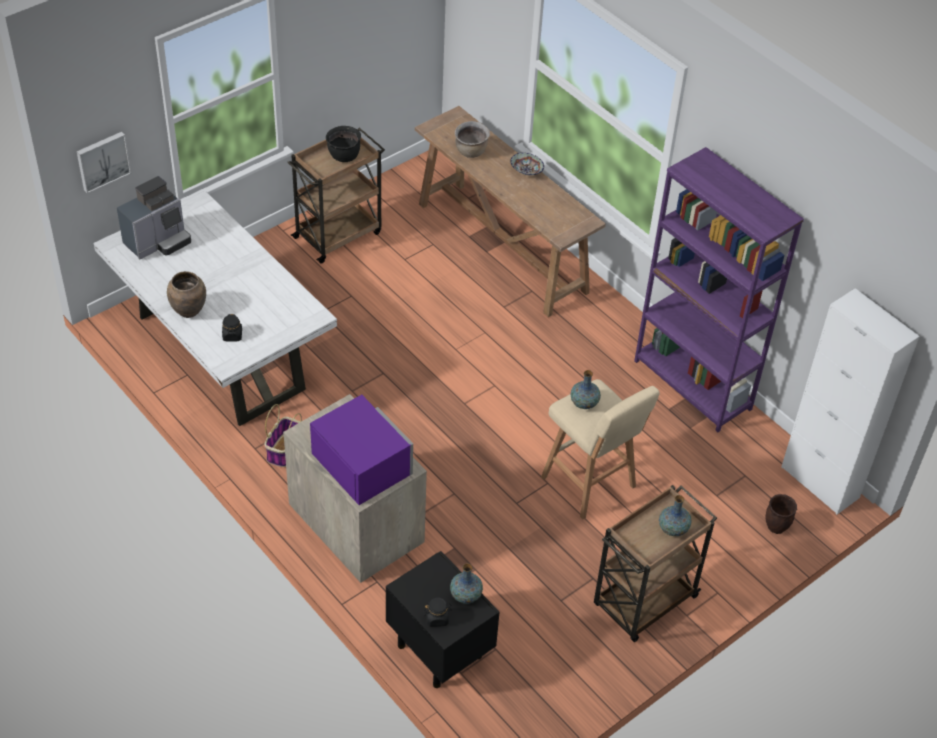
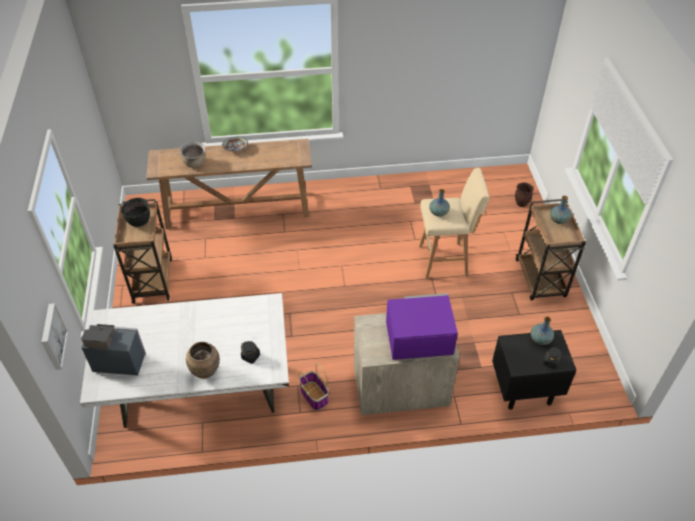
camera: 55 degrees left, 0 degrees up
(158, 241) = (118, 360): coffee machine -> coffee machine turned 75 degrees counterclockwise
(692, 385) = (405, 185): purple bookcase -> none
(820, 482) = (503, 173): white cabinet -> none

